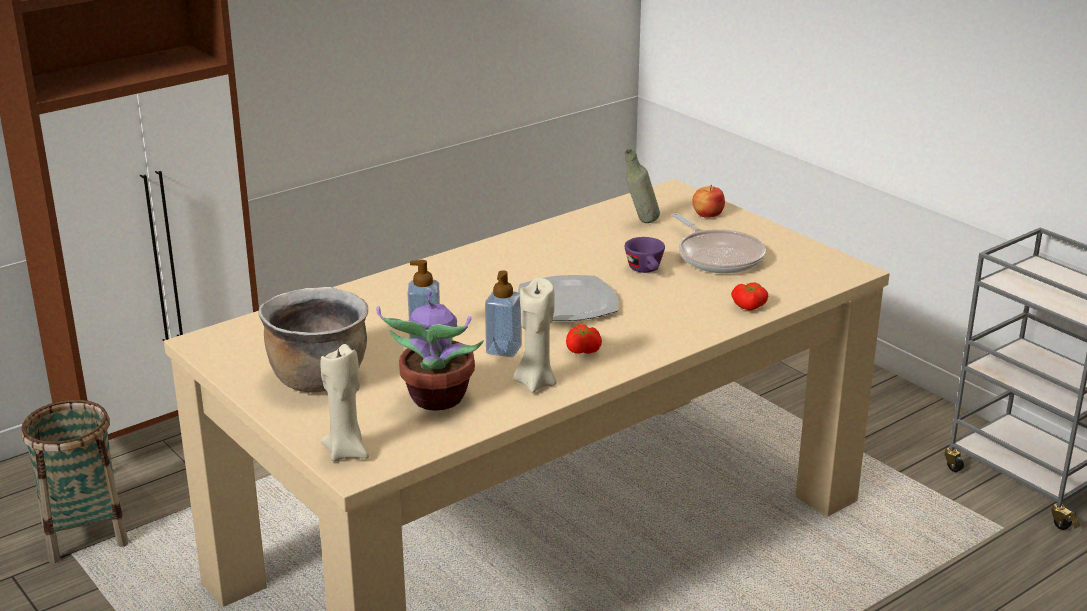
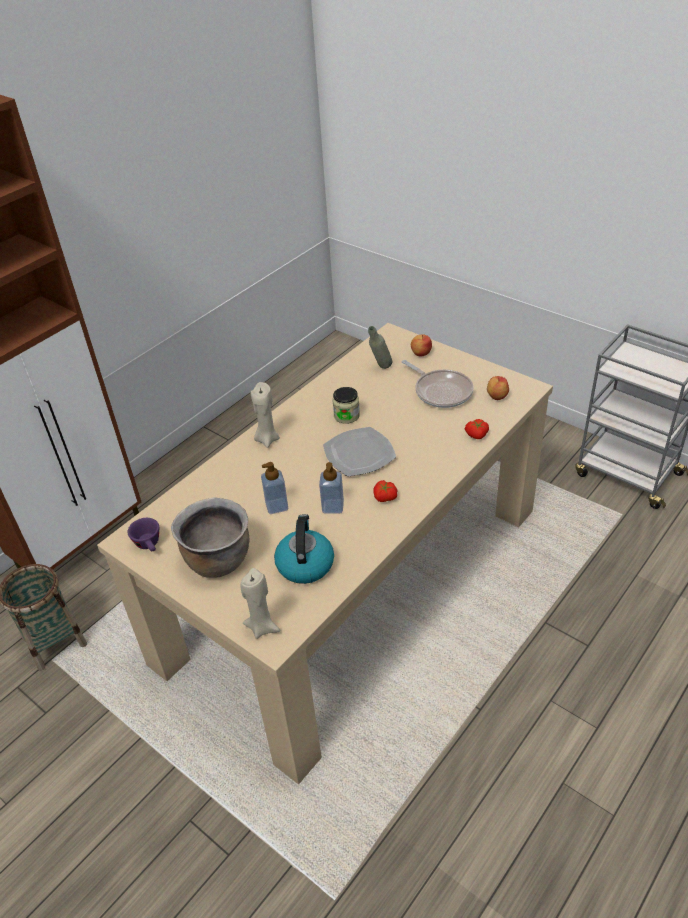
camera: 10 degrees left, 15 degrees up
(436, 400) = (305, 564): potted plant -> kettle
(535, 383) = (364, 534): beige candle -> beige candle (267, 439)
(568, 263) = (346, 415): none -> jar
(646, 270) = (400, 413): purple cup -> purple cup (149, 545)
(798, 272) = (496, 396): none -> apple

